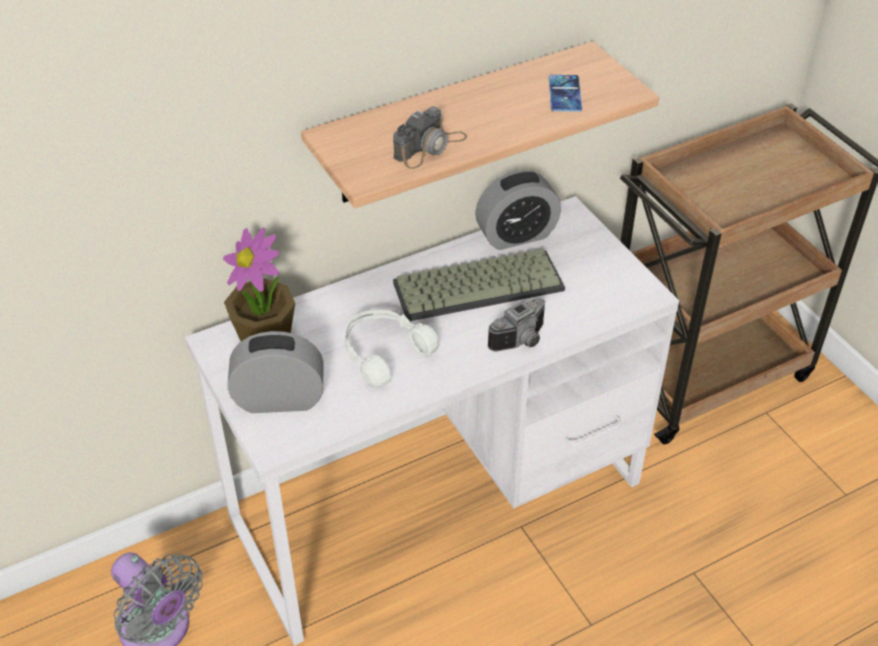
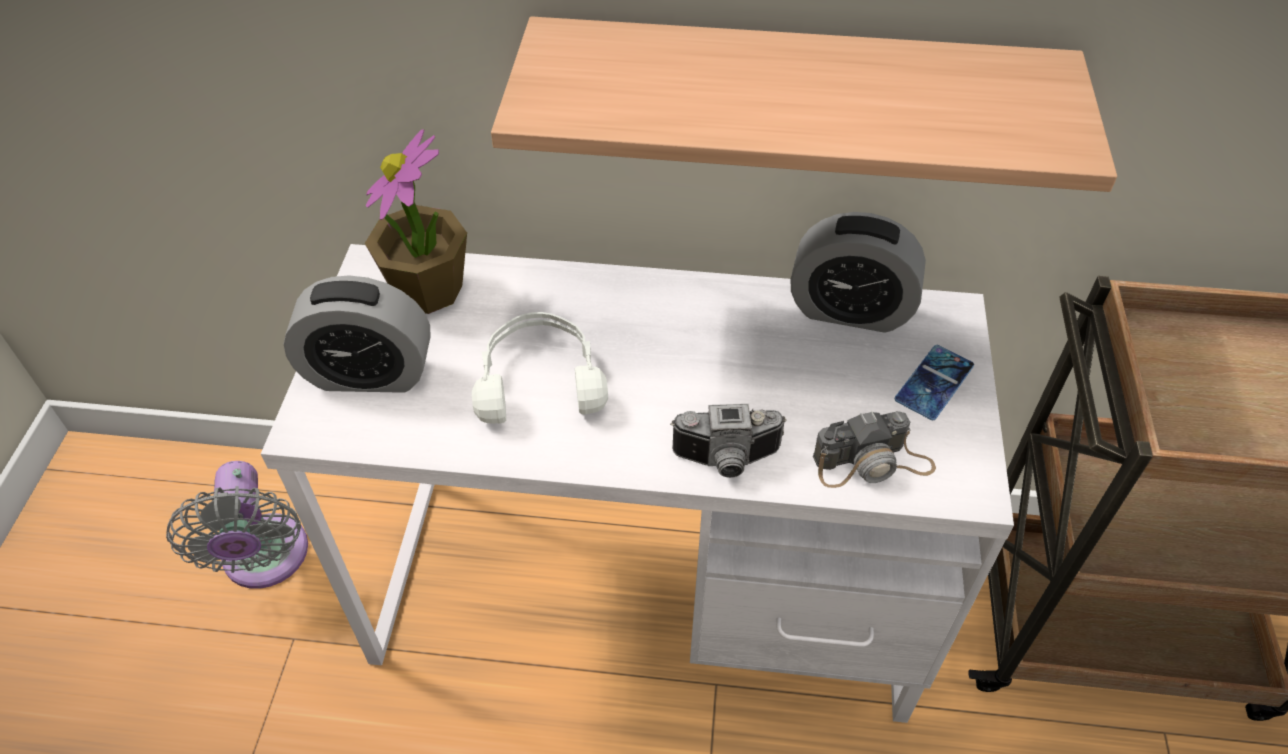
camera: 35 degrees right, 5 degrees up
(279, 399) = (369, 374): alarm clock -> alarm clock turned 150 degrees clockwise
(430, 147) = (670, 104): camera -> camera (872, 463)
(479, 284) = (740, 352): keyboard -> none
(565, 94) = (955, 109): phone -> phone (934, 382)

